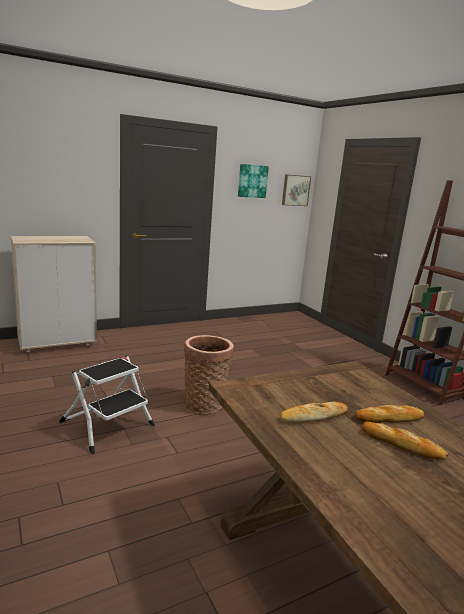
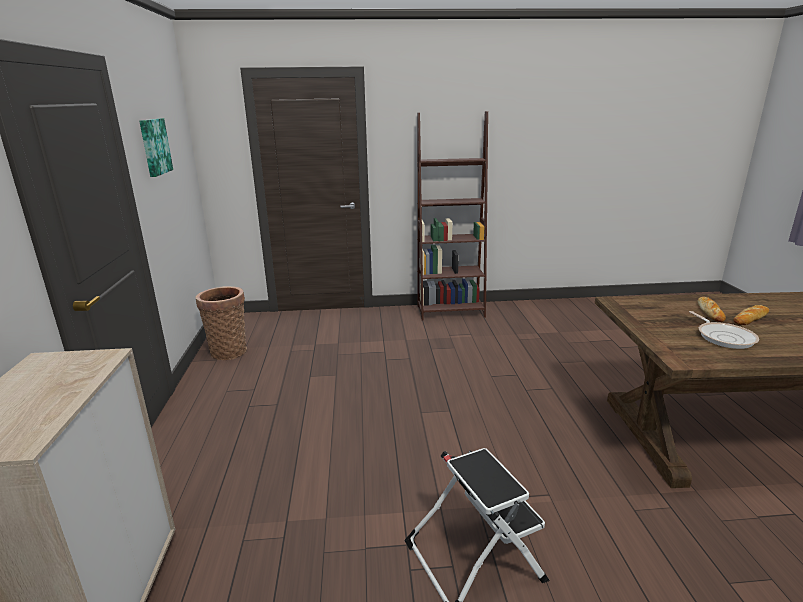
camera: 65 degrees left, 5 degrees up
(205, 404) = (443, 448): basket -> basket (228, 351)
(295, 190) = (184, 149): picture -> none
(313, 416) = (724, 337): bread -> frying pan

